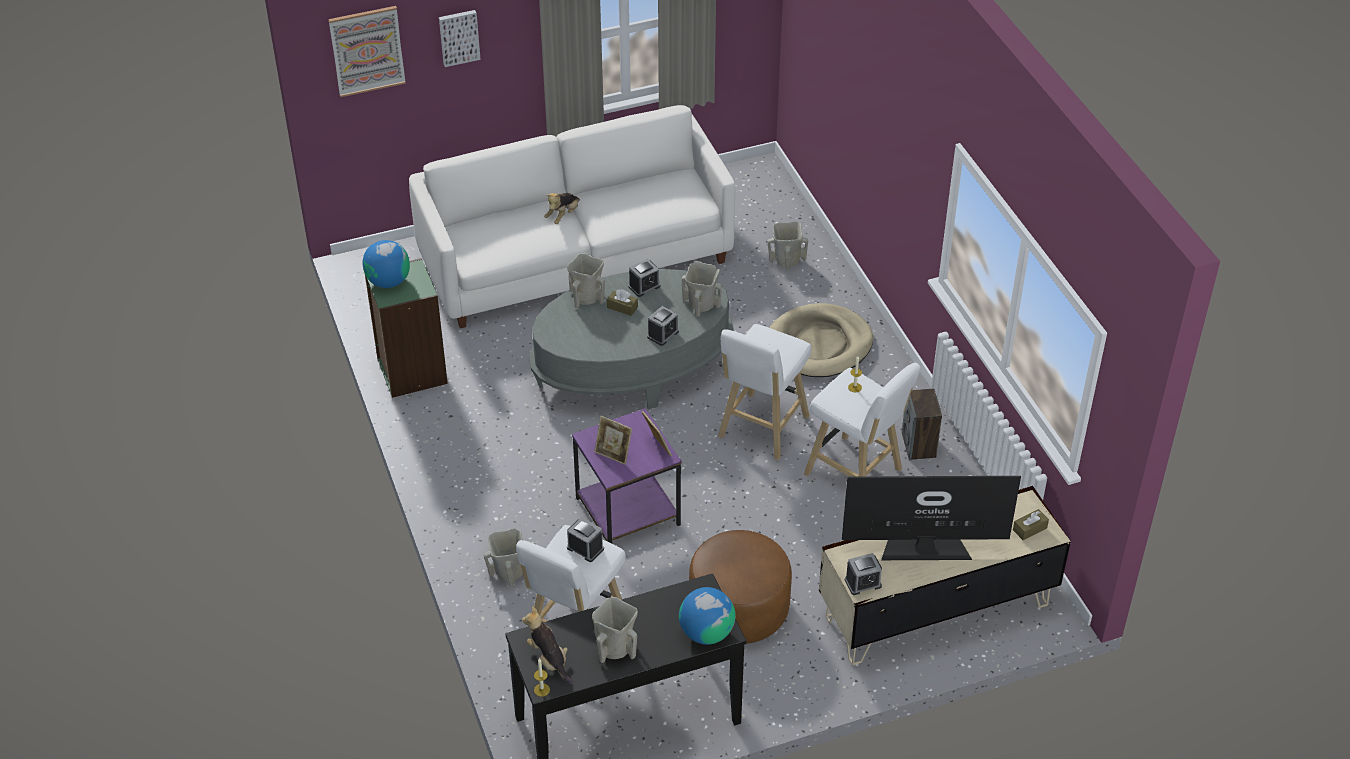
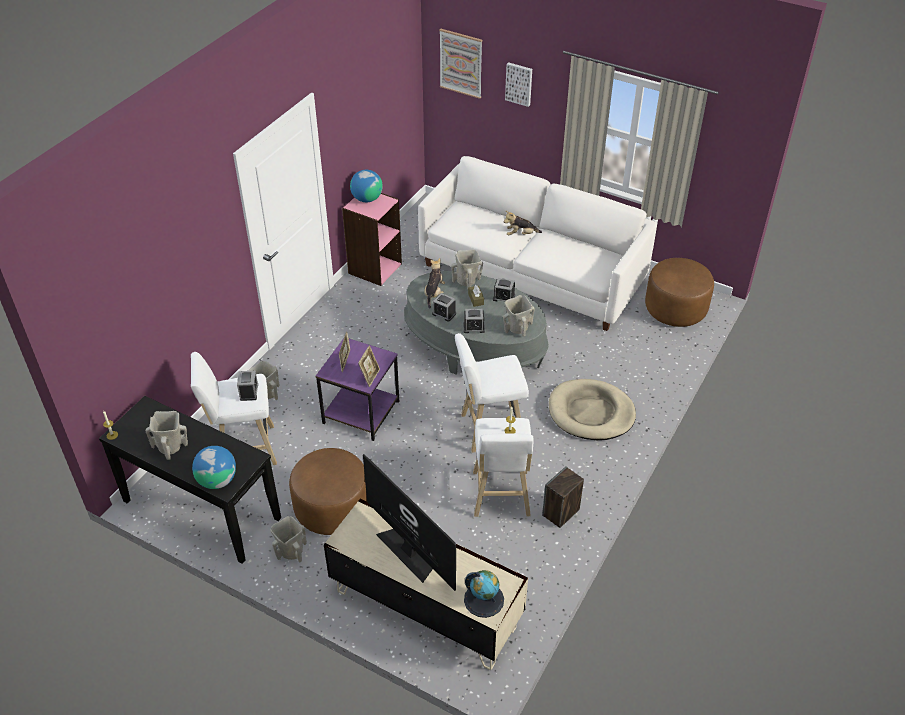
camera: 50 degrees right, 0 degrees up
(411, 371) = (374, 268): green bookcase -> pink bookcase
(549, 660) = (138, 425): plush toy -> plush toy (434, 293)
(750, 198) = (675, 309): none -> brown ottoman
(786, 261) = (643, 355): beige vase -> beige vase (291, 551)
(863, 583) = (347, 537): alarm clock -> alarm clock (444, 314)
(1029, 529) = (484, 599): brown tissue box -> globe

